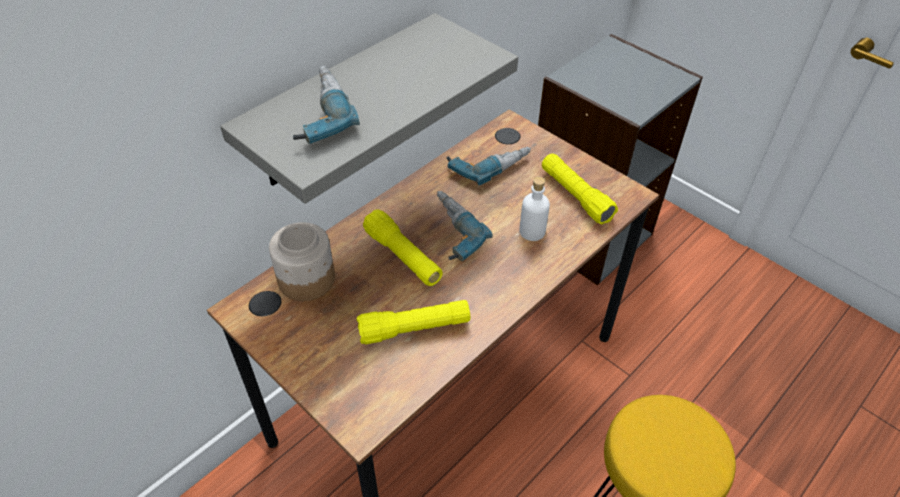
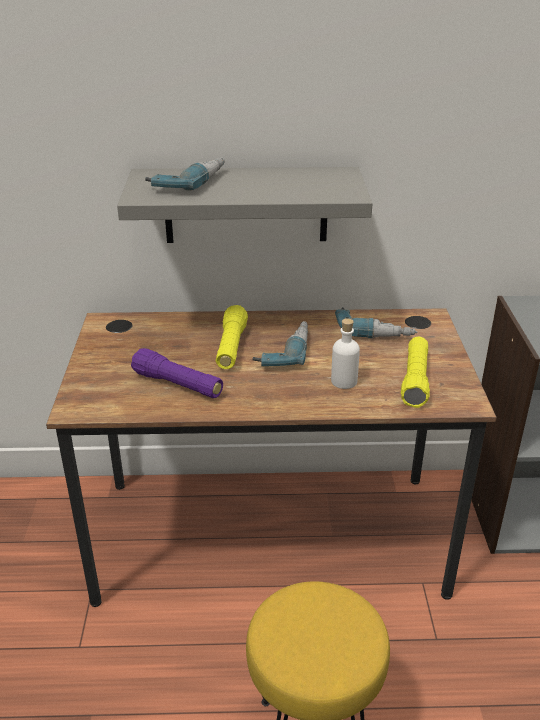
camera: 45 degrees right, 15 degrees down
(306, 279) = (157, 327): jar -> none
(414, 329) = (178, 385): yellow flashlight -> purple flashlight

